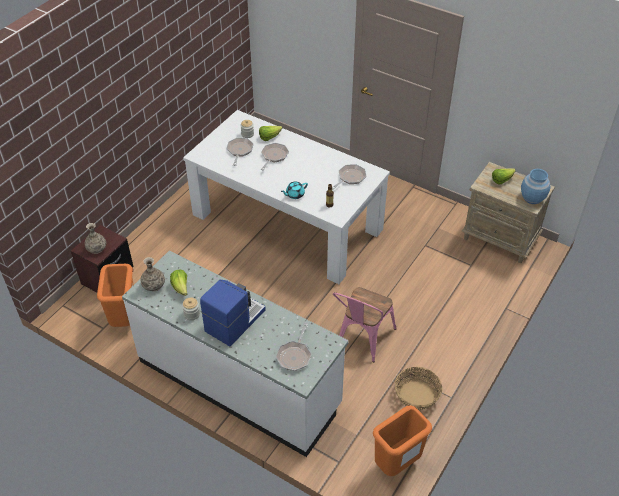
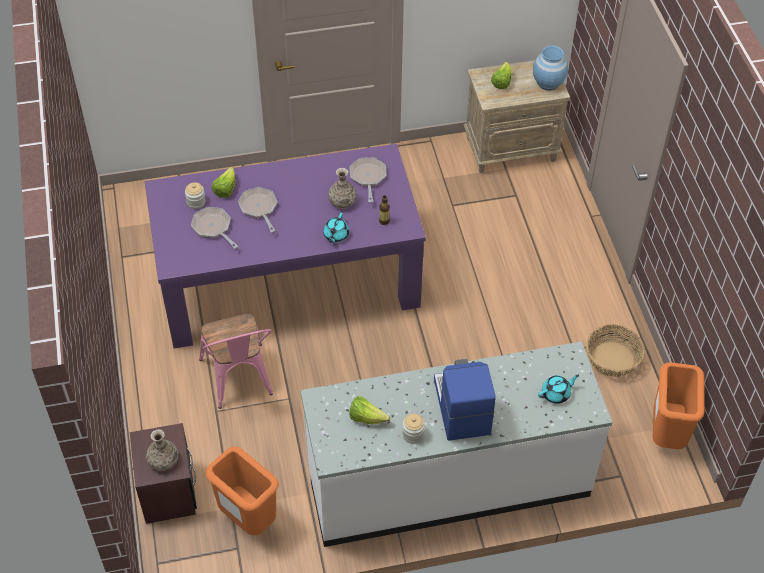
camera: 45 degrees left, 5 degrees up
(154, 285) = (335, 437): vase -> vase (342, 201)
(287, 222) = (288, 280): white dining table -> purple dining table
(295, 355) = (556, 394): frying pan -> turquoise teapot
(362, 340) = (508, 346): pink chair -> pink chair (239, 381)

